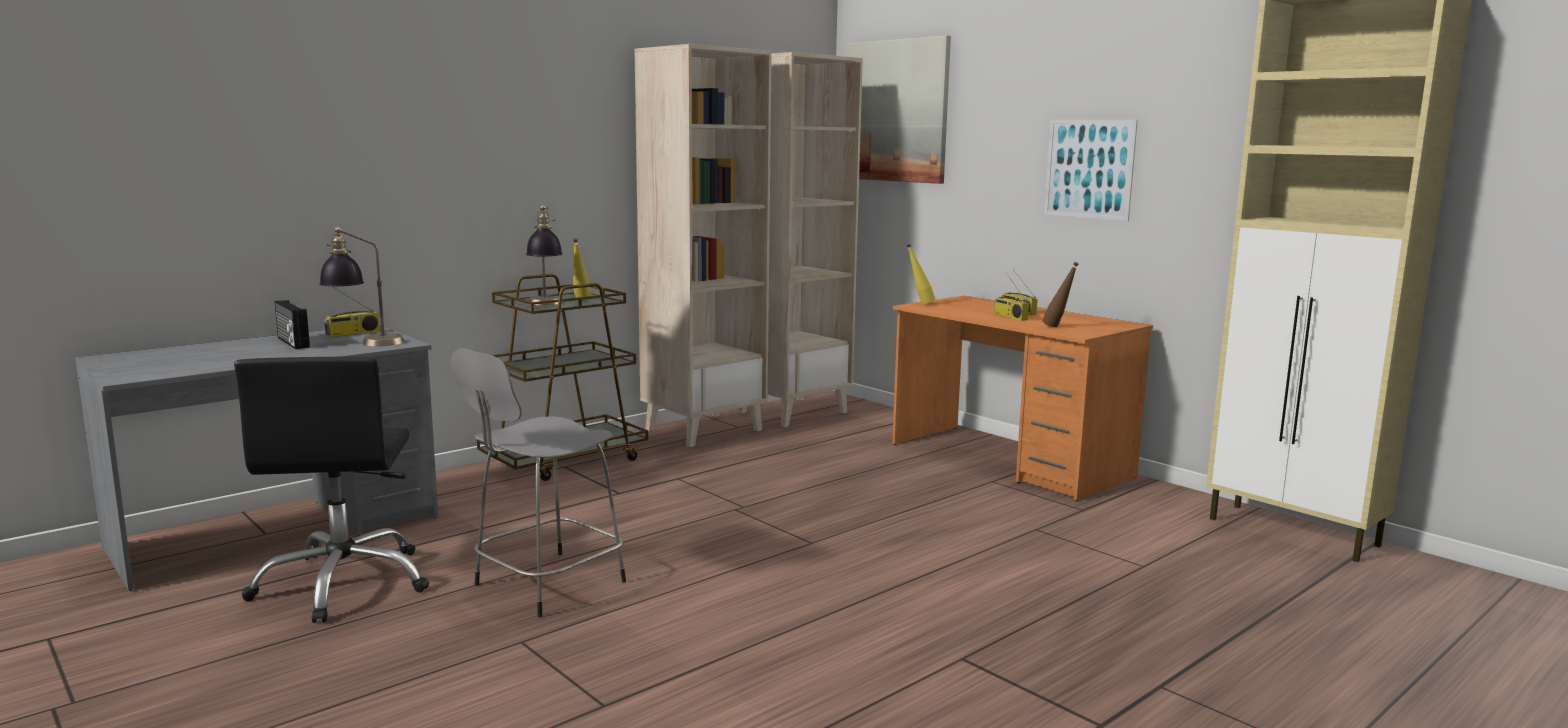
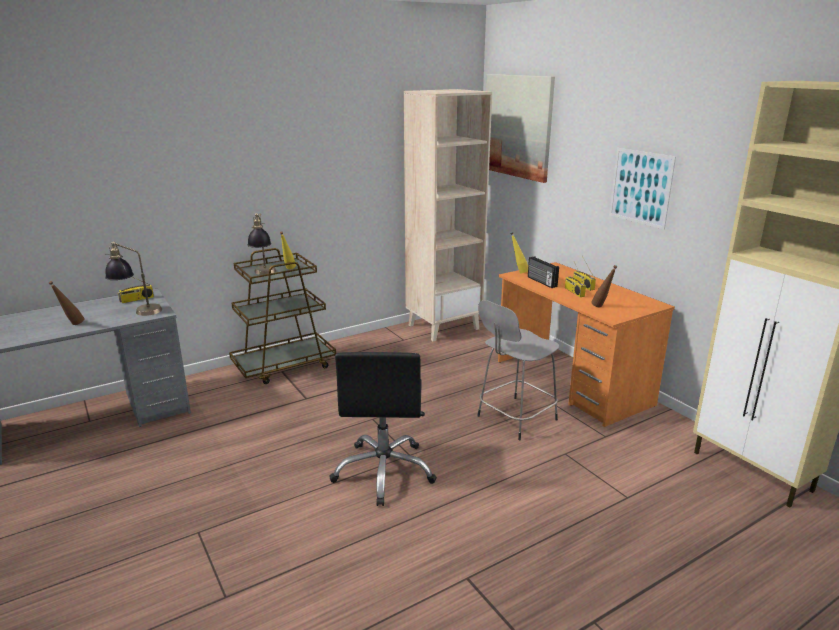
camera: 10 degrees right, 10 degrees up
(265, 356) = (72, 325): none -> brown bottle
(291, 342) = (95, 309): radio -> radio (541, 282)
(344, 583) = (116, 469): black office chair -> black office chair (384, 471)
(545, 585) = (231, 481): grey stool -> grey stool (515, 419)
(704, 429) = (380, 341): beige bookcase -> none

